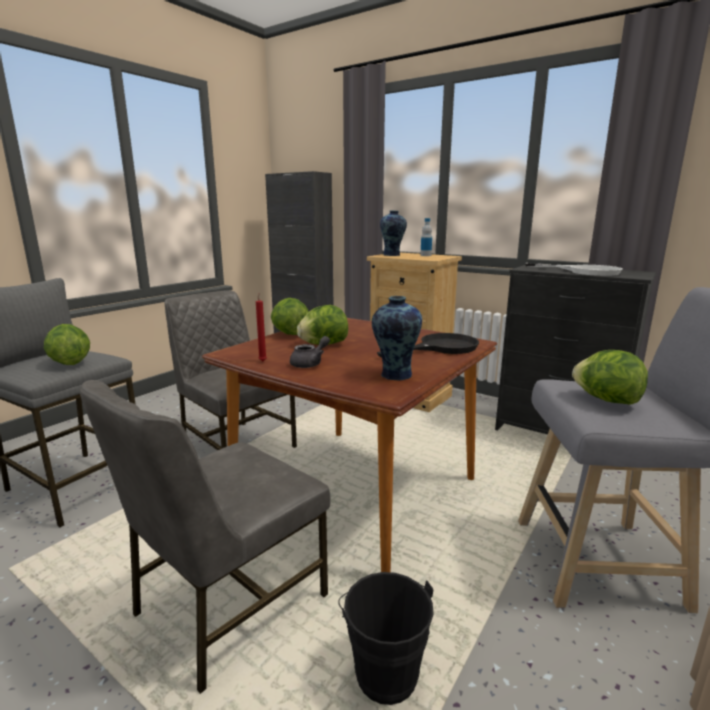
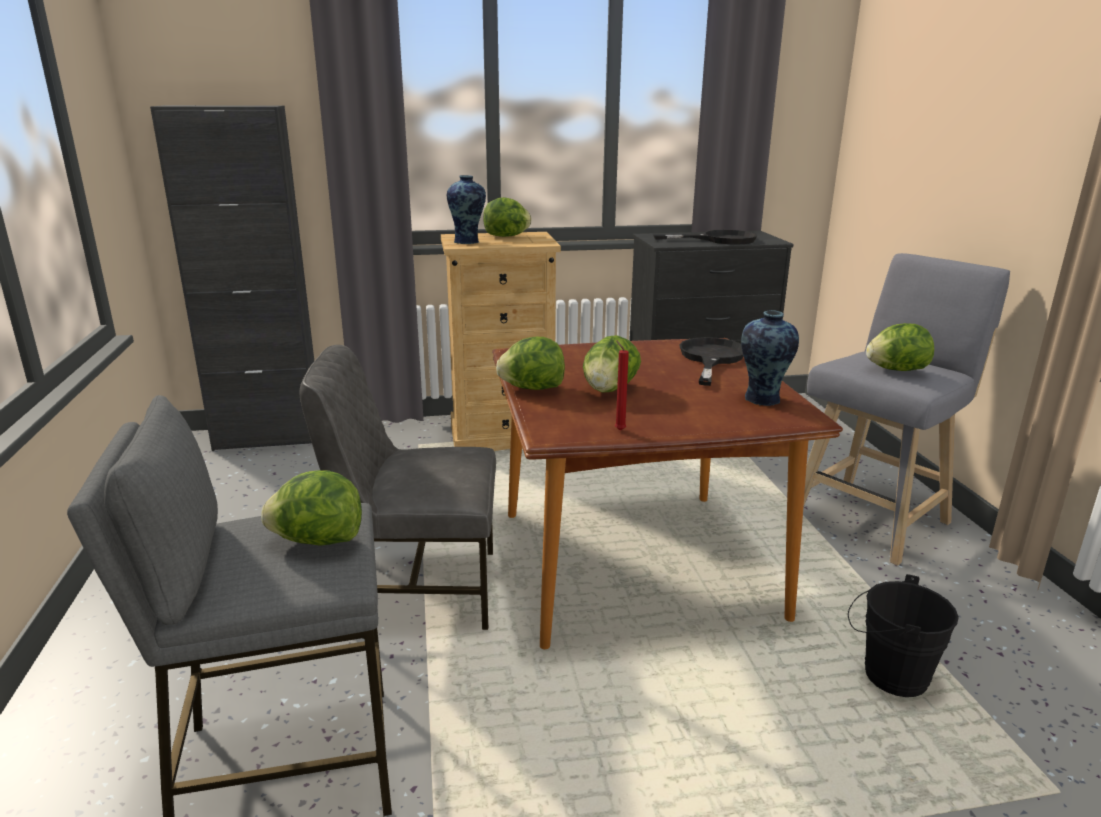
camera: 45 degrees left, 5 degrees up
(227, 605) = (724, 726): grey chair -> none
(310, 364) = (668, 415): grey teapot -> none
(425, 255) = (507, 236): bottle -> lettuce
(584, 271) = (719, 240): white frying pan -> black frying pan

